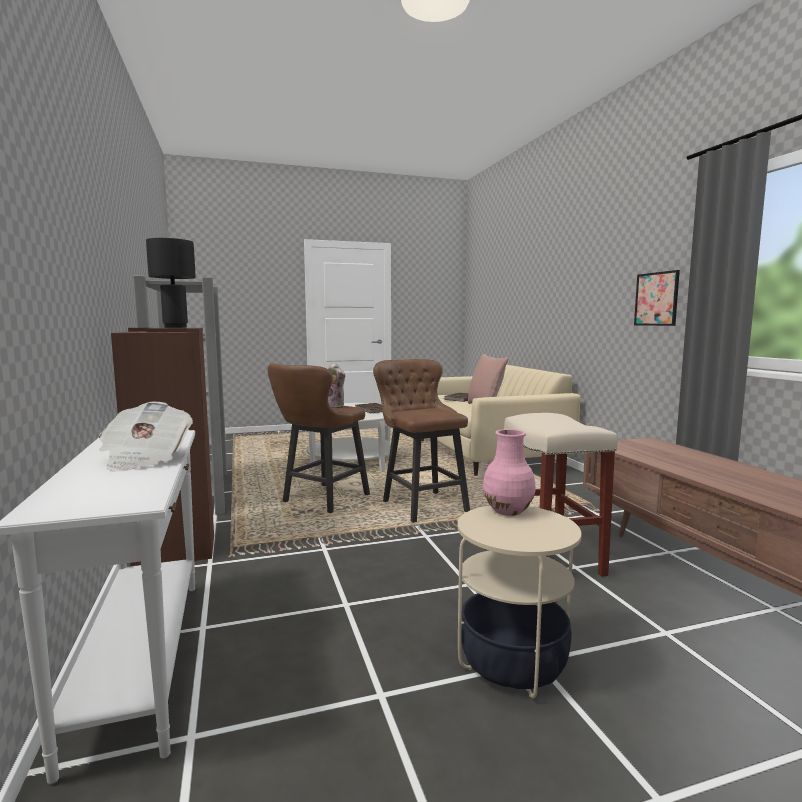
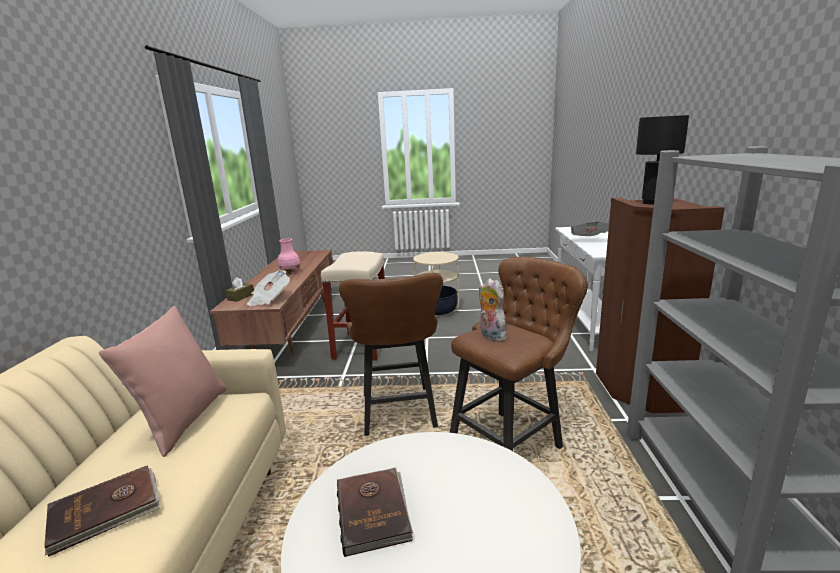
camera: 160 degrees left, 10 degrees up
(508, 511) = (432, 261): pink vase -> pink vase (290, 272)
(626, 448) = (269, 299): none -> newspaper
(656, 299) = (133, 190): picture -> none
(671, 448) = (241, 297): none -> brown tissue box

